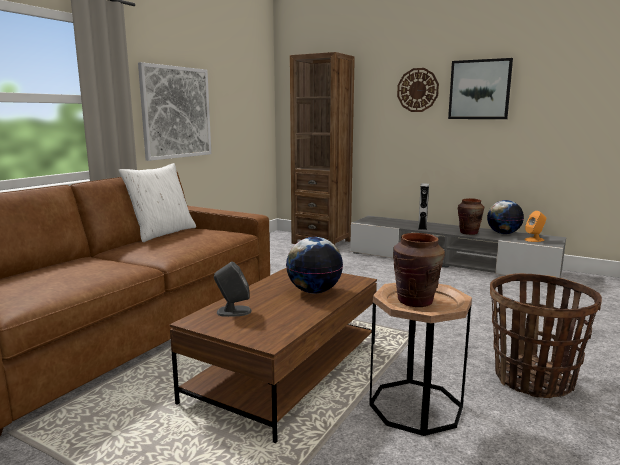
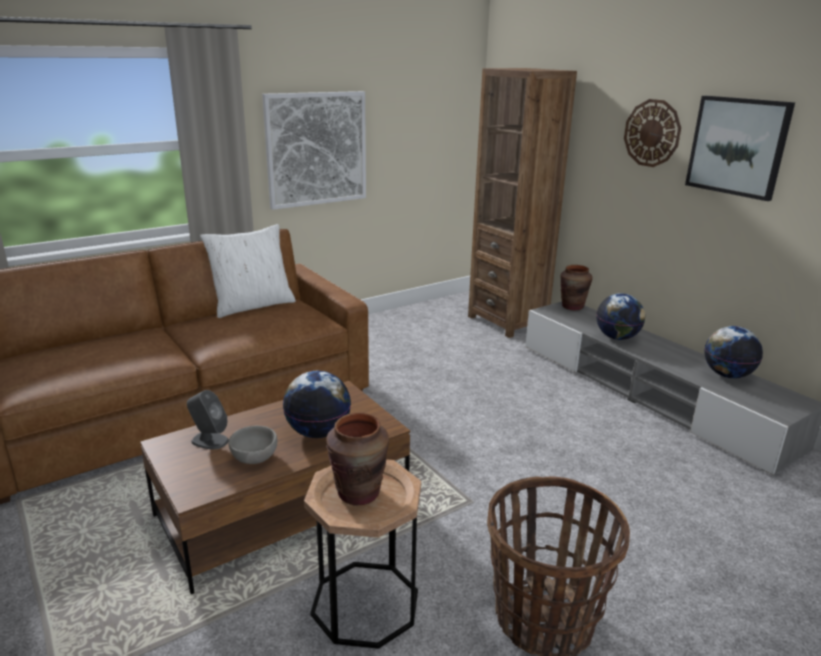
camera: 25 degrees right, 10 degrees up
(287, 312) = (255, 457): none -> grey bowl
(422, 227) = (617, 337): grey speaker -> globe
(469, 232) = (673, 362): brown vase -> brown vase (572, 307)
(534, 240) = (761, 399): orange speaker -> none

